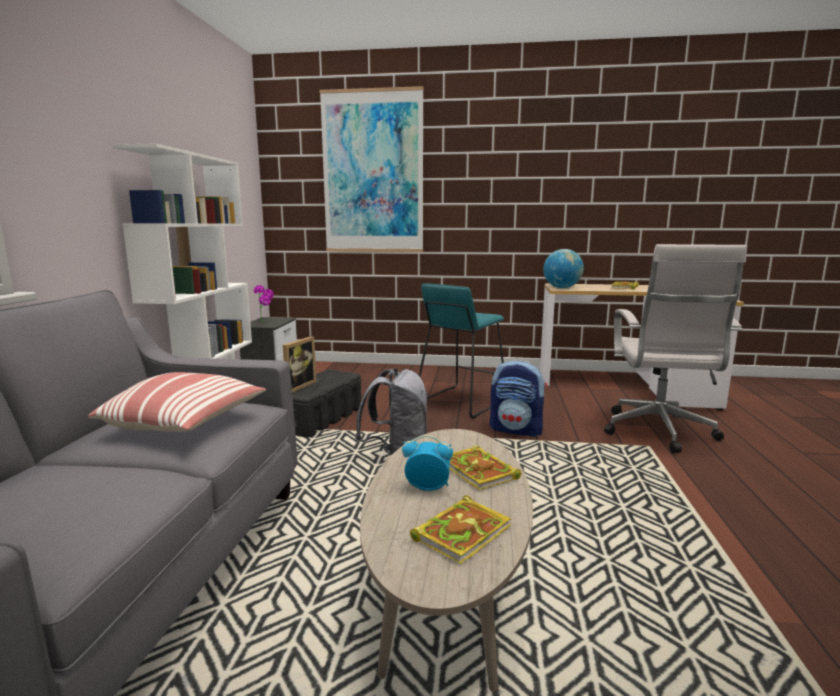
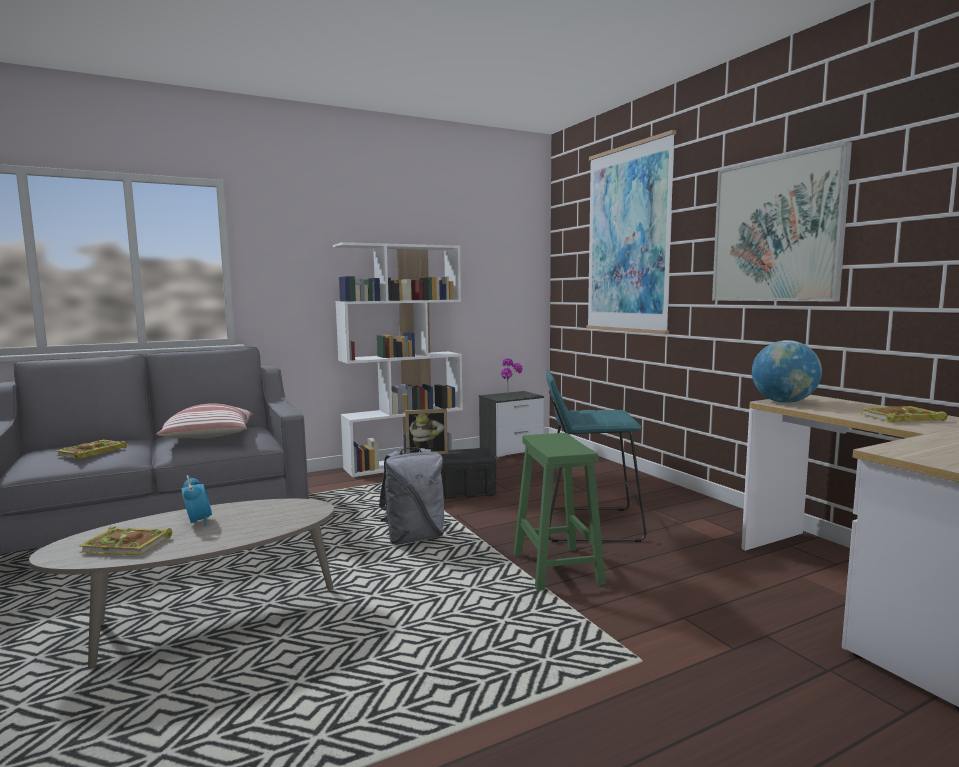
camera: 55 degrees right, 5 degrees down
(480, 472) = (239, 529): book -> book (91, 453)
(515, 177) = (776, 230): none -> picture
(517, 430) = (557, 569): backpack -> green stool
(659, 433) = (713, 661): white office chair -> none

